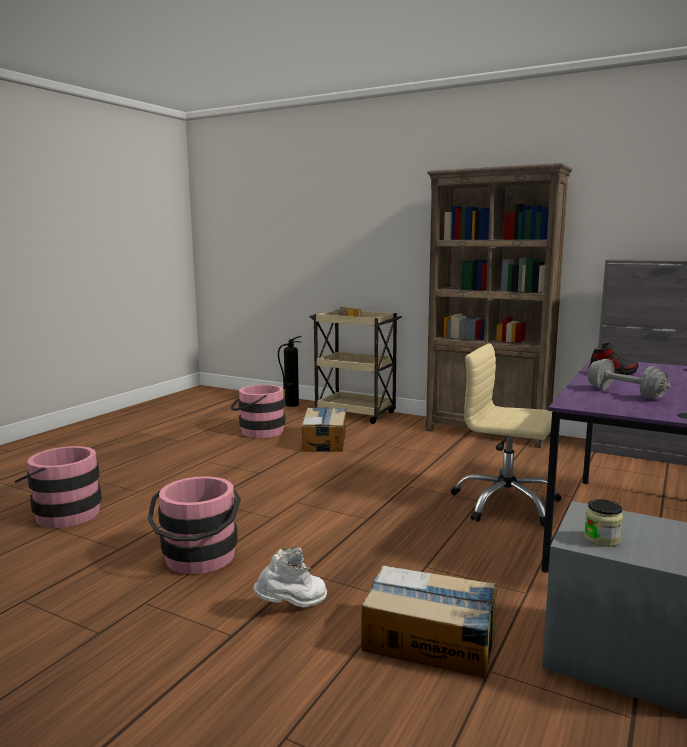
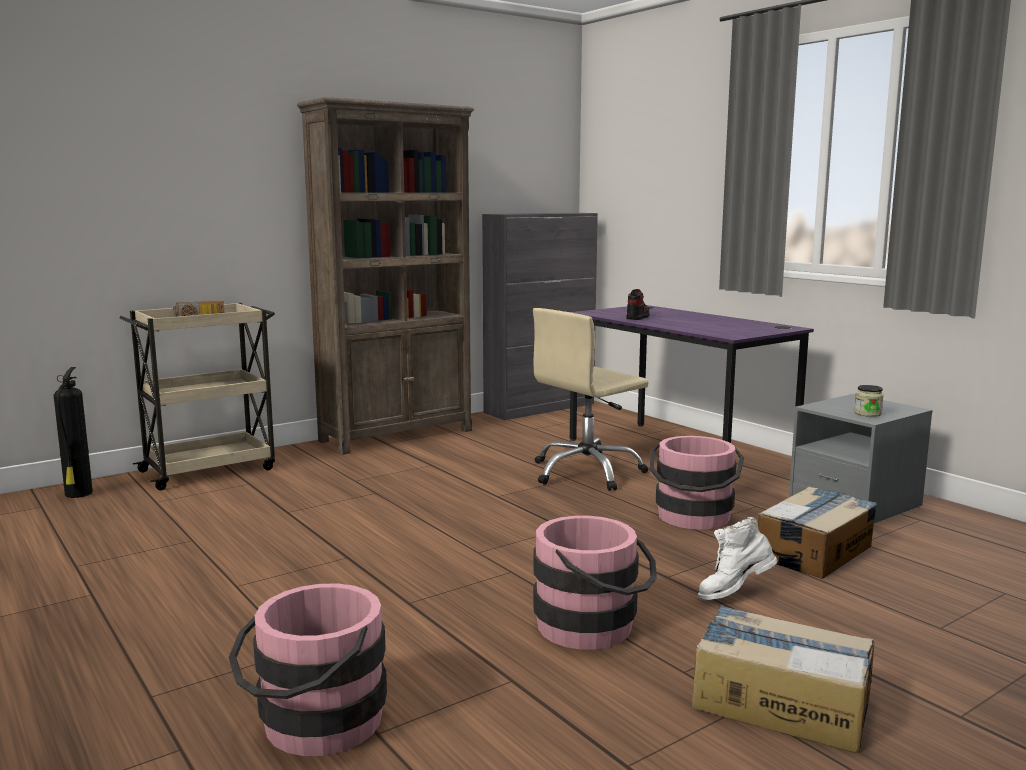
camera: 65 degrees left, 0 degrees up
(258, 432) = (166, 533): pink bucket -> pink bucket (693, 519)
(293, 606) = (734, 593): white boot -> white boot turned 105 degrees counterclockwise
(324, 441) = (287, 503): cardboard box -> cardboard box (780, 702)
(625, 393) = (709, 325): grey dumbbell -> none

